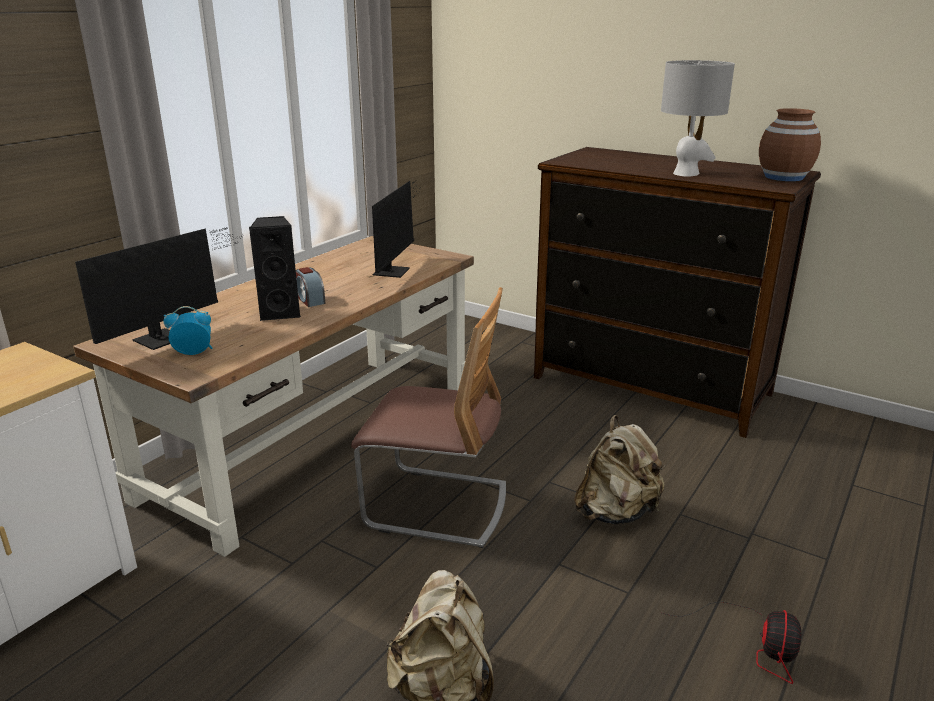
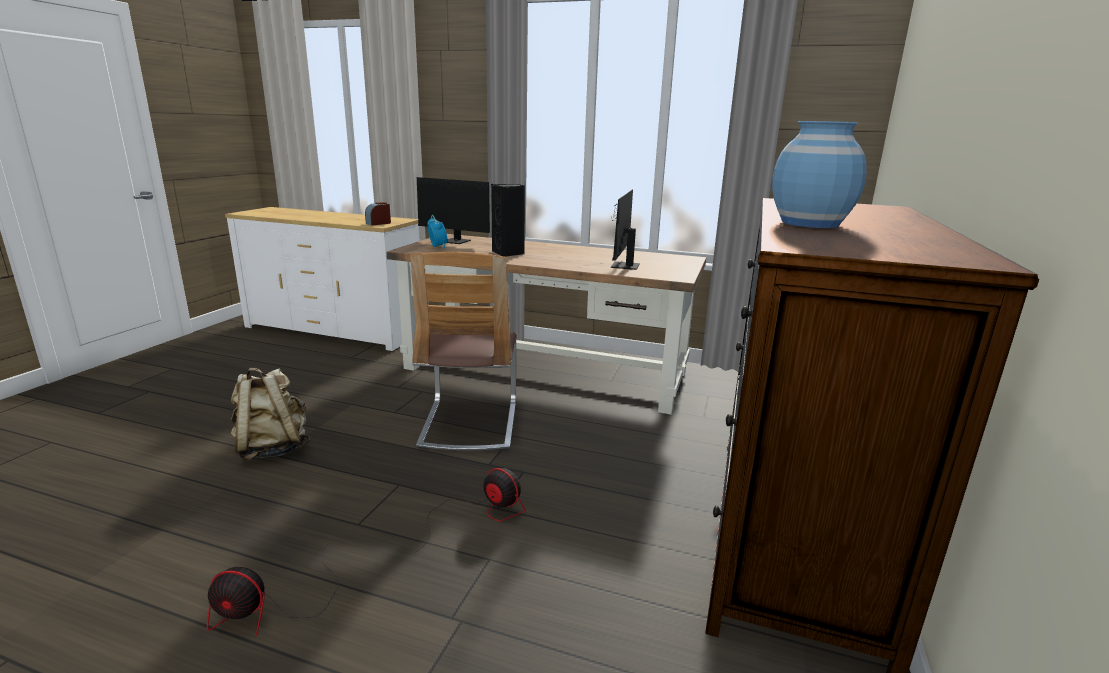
camera: 75 degrees right, 5 degrees down
(310, 300) = (537, 256): alarm clock -> alarm clock (378, 223)
(394, 270) = (623, 266): monitor -> monitor turned 105 degrees clockwise
(616, 512) = (480, 514): beige backpack -> fan
(686, 173) = (810, 223): grey table lamp -> blue vase
(784, 177) = (898, 252): brown vase -> none

